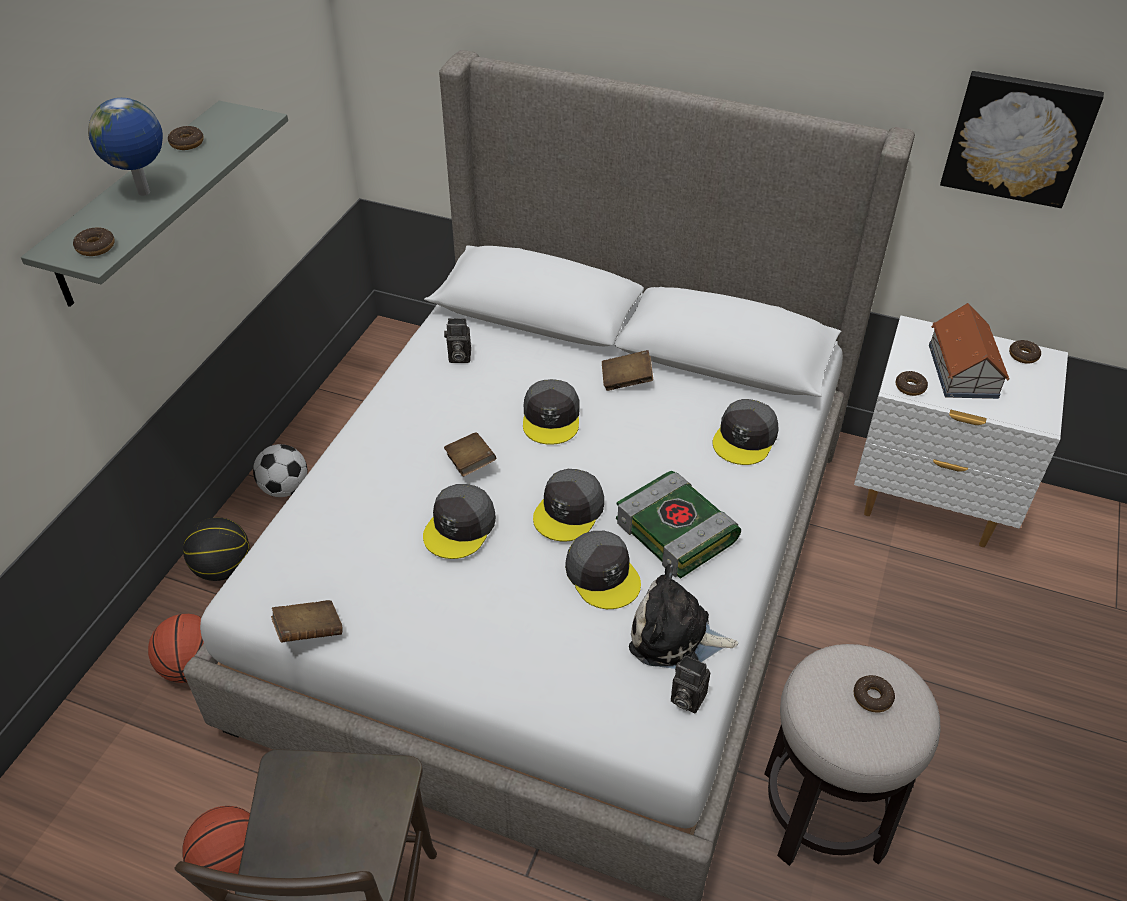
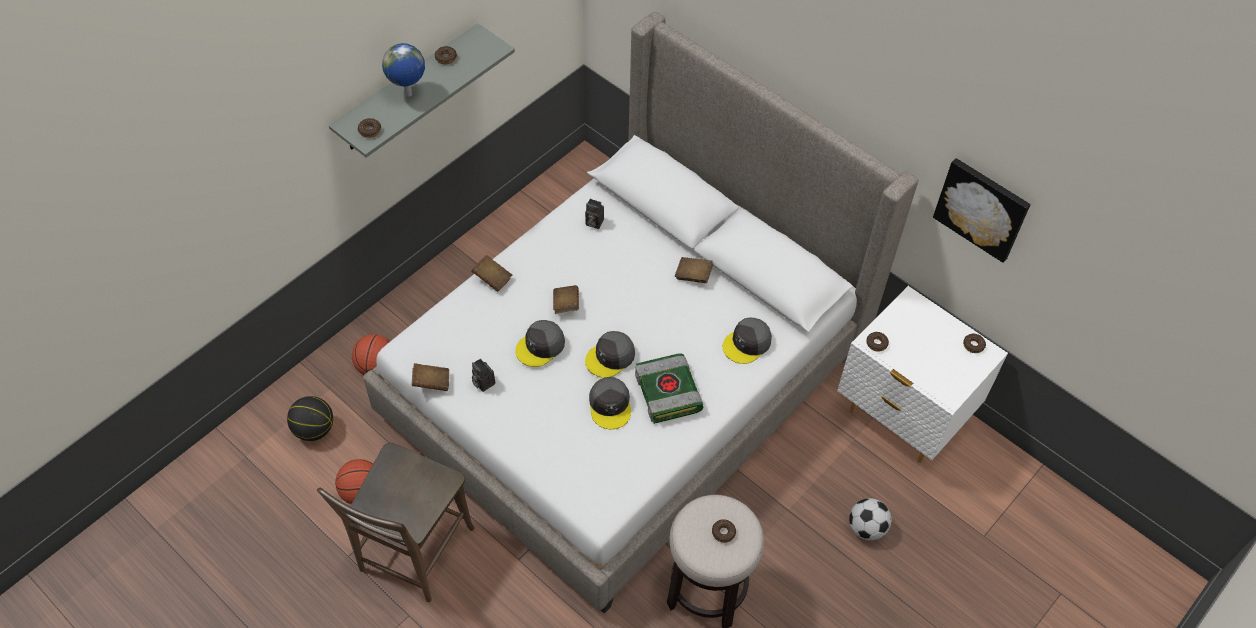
camera: 20 degrees right, 10 degrees up
(223, 568) = (415, 307): basketball -> basketball (314, 429)
(285, 488) = (472, 262): football -> football (867, 528)
(345, 462) = (492, 279): none -> brown book
(551, 418) = (631, 288): grey cap -> none
(675, 636) = (632, 457): plush toy -> none
(685, 698) = (619, 495): camera -> camera (482, 382)
(962, 371) = (921, 343): toy house -> none

